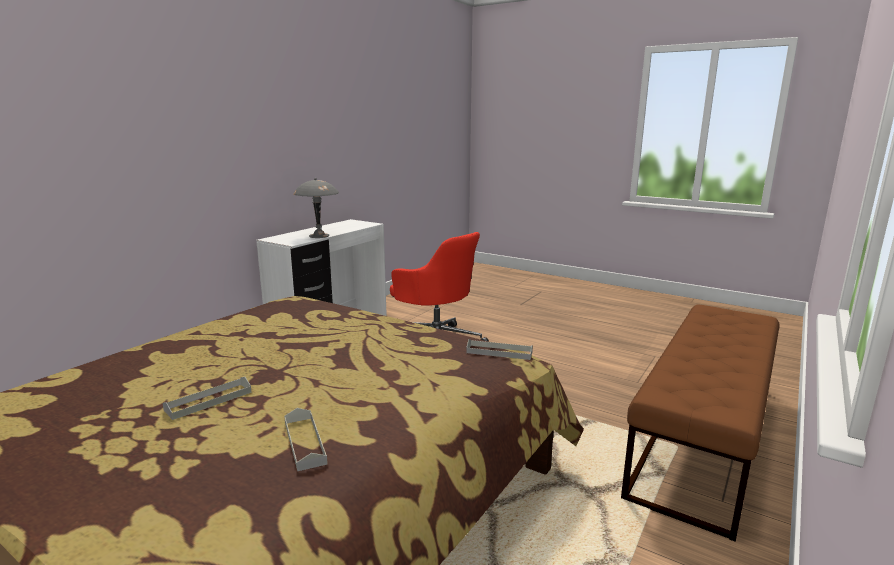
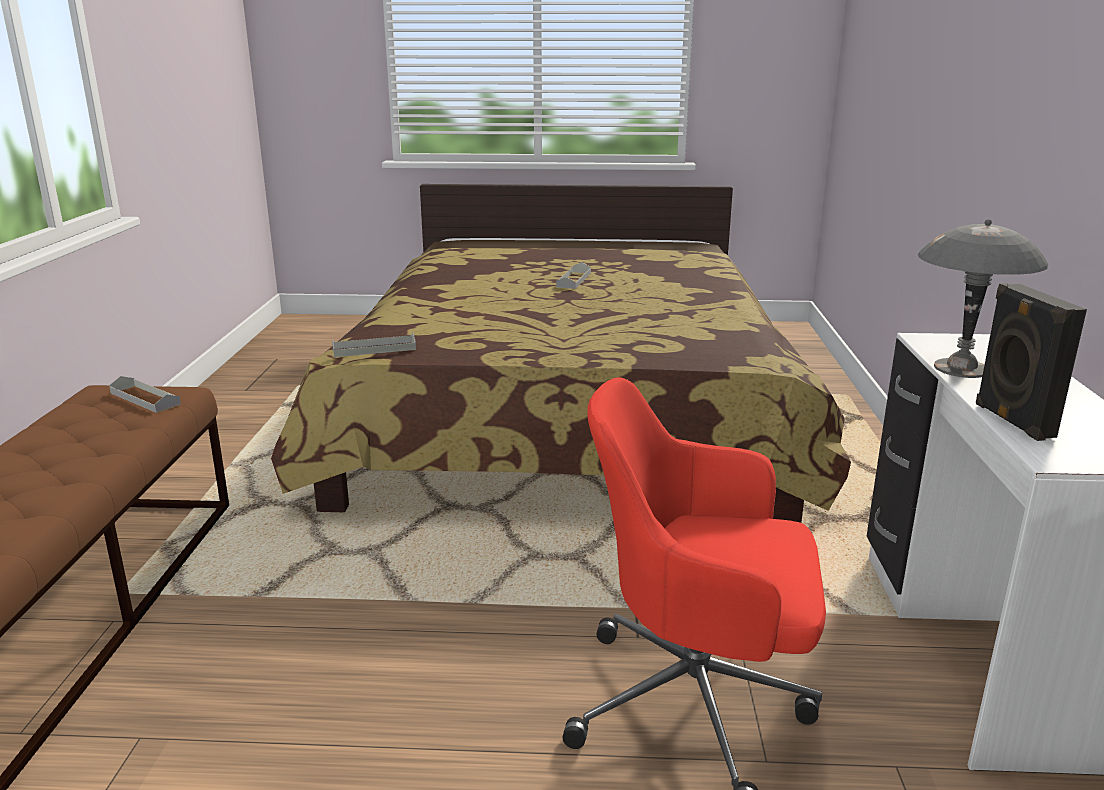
camera: 150 degrees right, 5 degrees up
(305, 442) = (466, 279): grey tray -> grey tray (145, 398)
(355, 228) = (1011, 421): none -> black speaker

